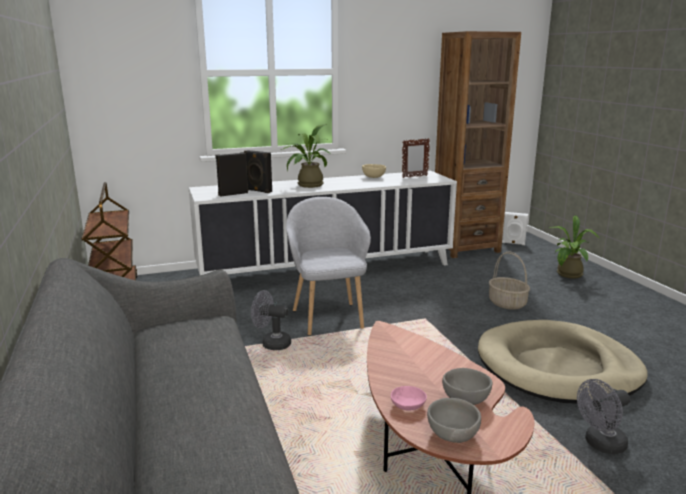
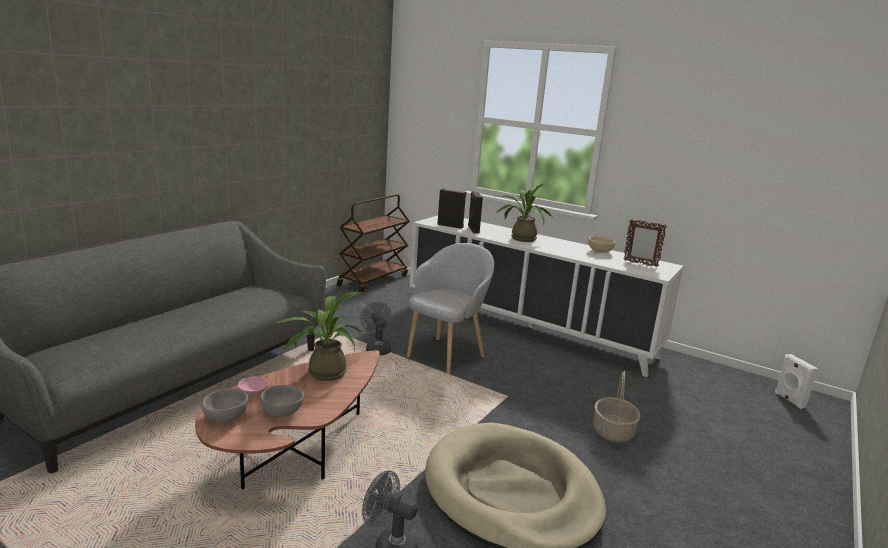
camera: 50 degrees right, 0 degrees up
(465, 248) = (711, 375): brown bookcase -> none
(568, 275) = (766, 457): potted plant -> potted plant (322, 372)

